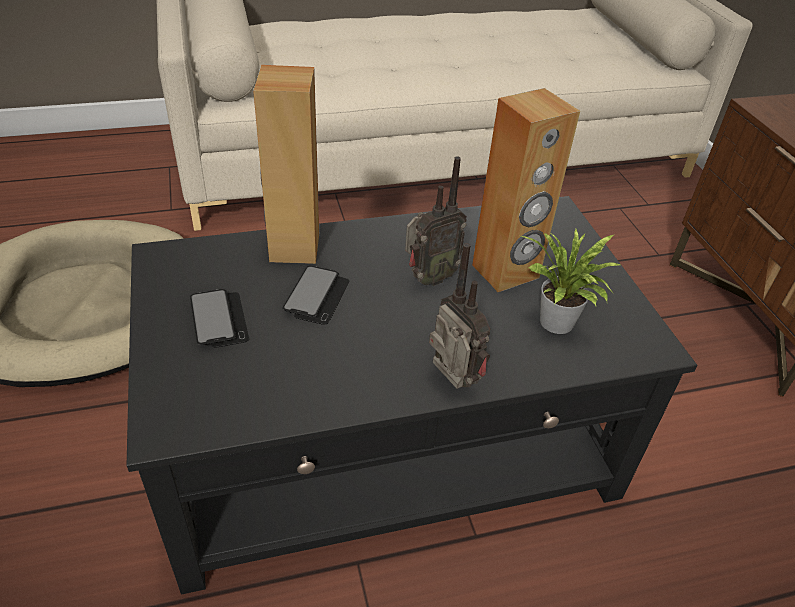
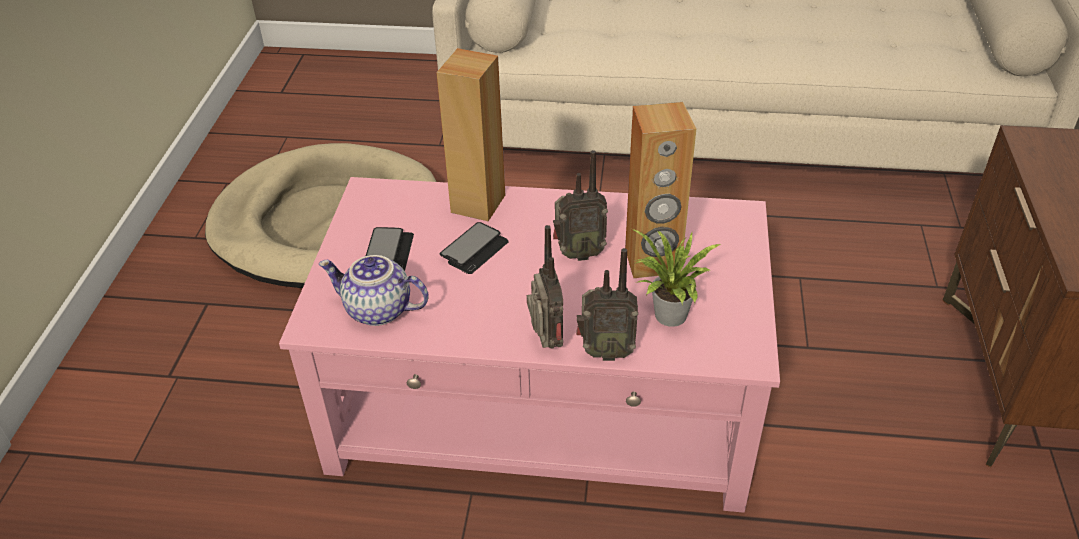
camera: 25 degrees right, 0 degrees up
(238, 392) = (377, 311): none -> teapot
(389, 443) = (545, 404): black coffee table -> pink coffee table
(517, 376) = (605, 351): none -> radio

